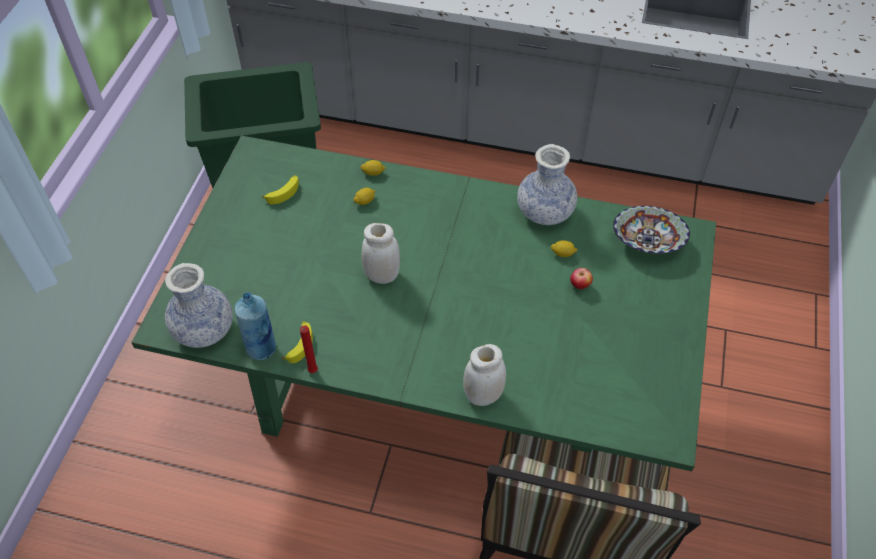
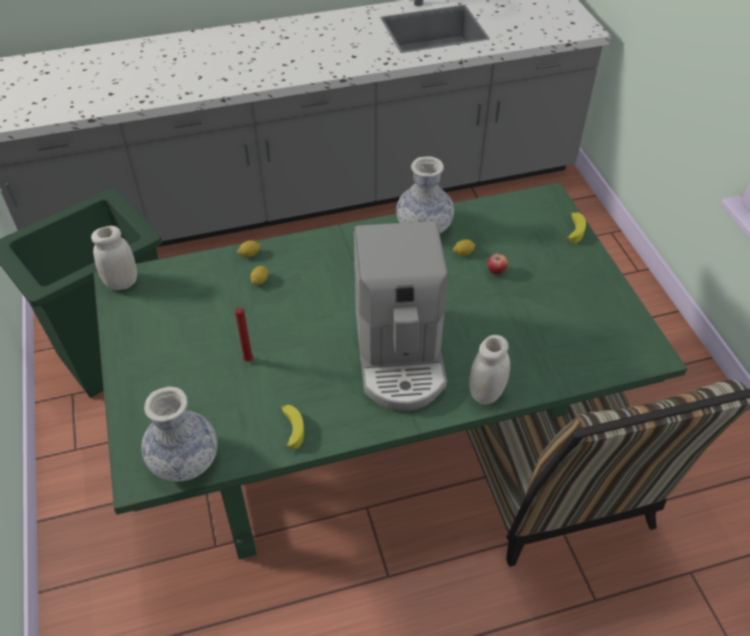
camera: 30 degrees left, 5 degrees down
(261, 348) = (256, 450): blue bottle -> none
(283, 192) = (175, 304): banana -> banana (573, 230)
(312, 372) = (321, 448): red candle -> red candle (248, 361)
(382, 275) = (323, 335): white jar -> white jar (122, 283)
(434, 324) = (400, 355): none -> coffee machine
(647, 243) = (522, 218): bowl -> none

